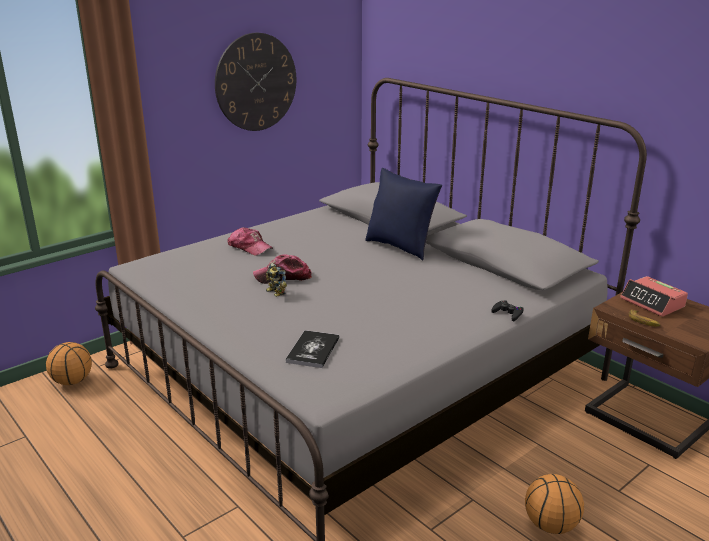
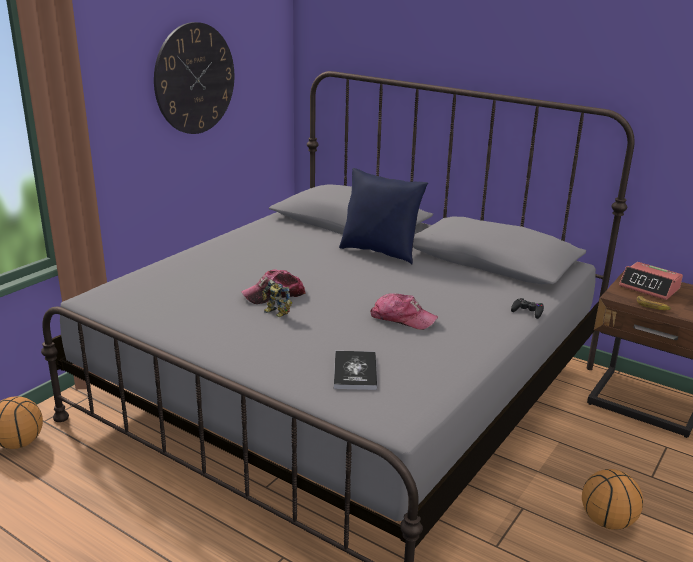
camera: 15 degrees left, 0 degrees up
(249, 247) = (217, 265): cap -> cap (402, 318)

